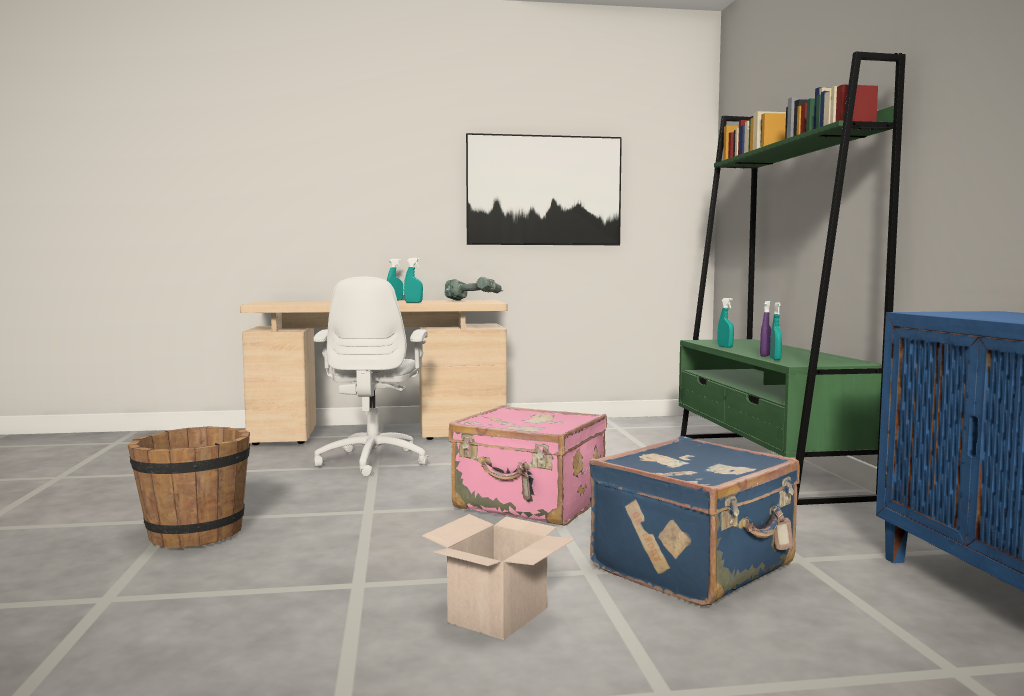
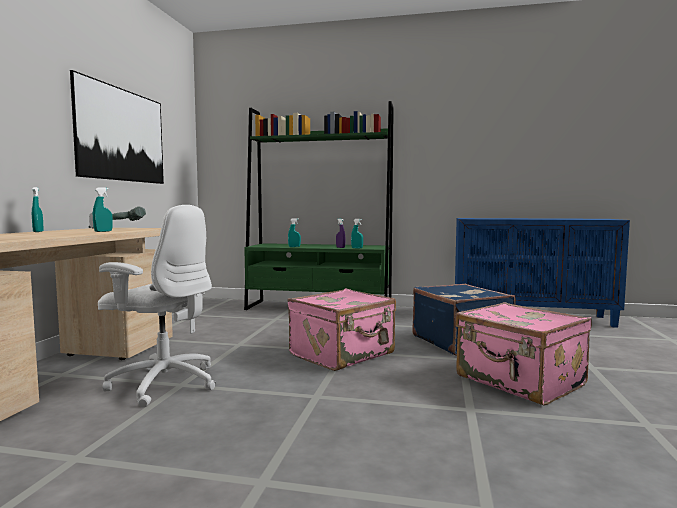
camera: 70 degrees left, 0 degrees up
(195, 534) = (320, 470): brown bucket -> none
(498, 616) = (519, 382): cardboard box -> pink suitcase

